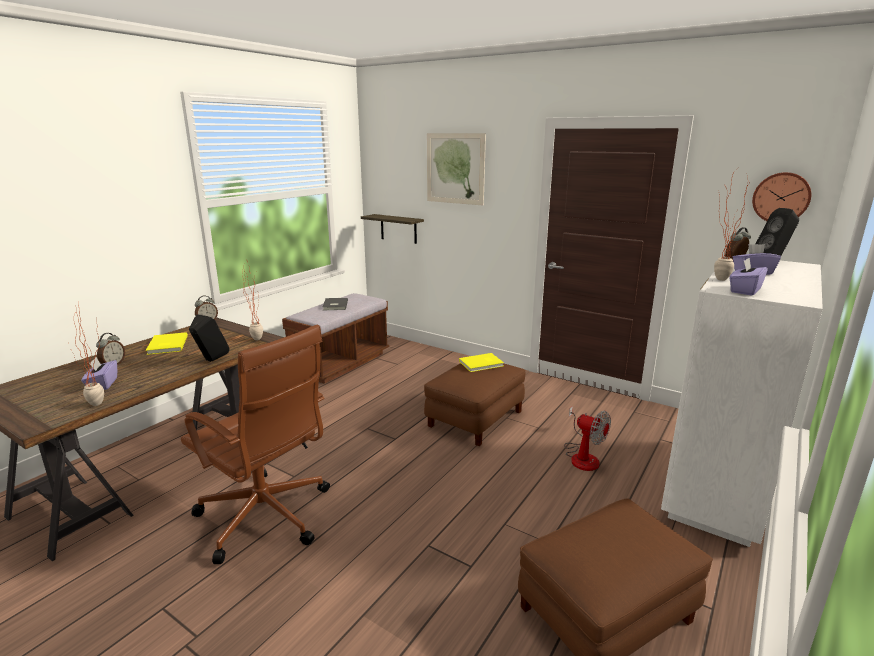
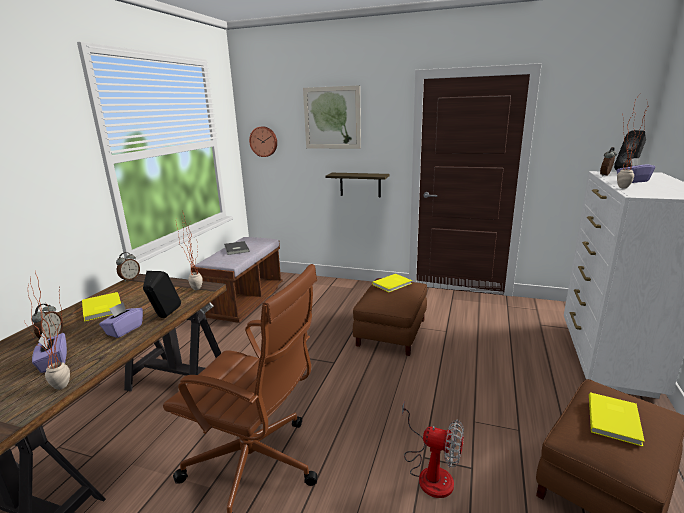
camera: 15 degrees left, 0 degrees up
(398, 229) = (278, 175): shelf -> shelf (360, 184)
(582, 456) = (495, 349): fan -> fan (430, 472)
(611, 540) = (615, 419): none -> yellow book
(744, 290) = (655, 194): purple tissue box -> purple tissue box (124, 330)
(781, 197) = (612, 125): wall clock -> wall clock (264, 141)

